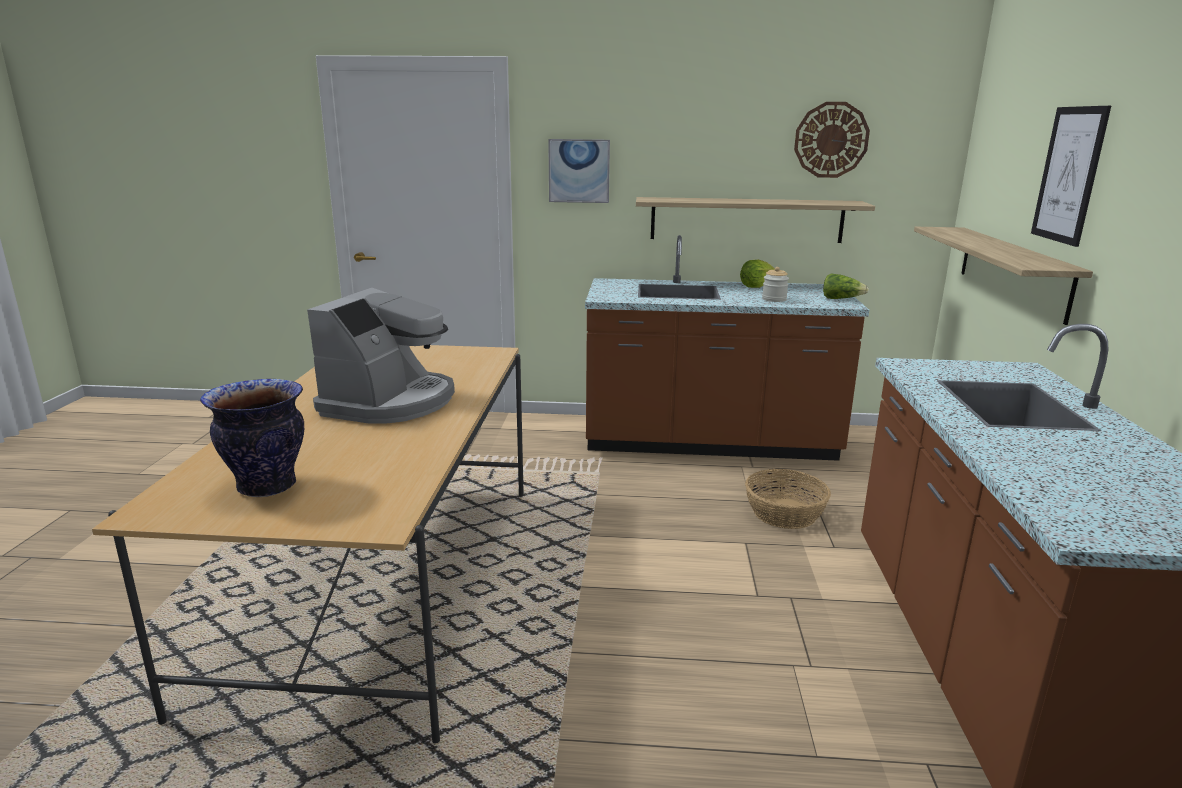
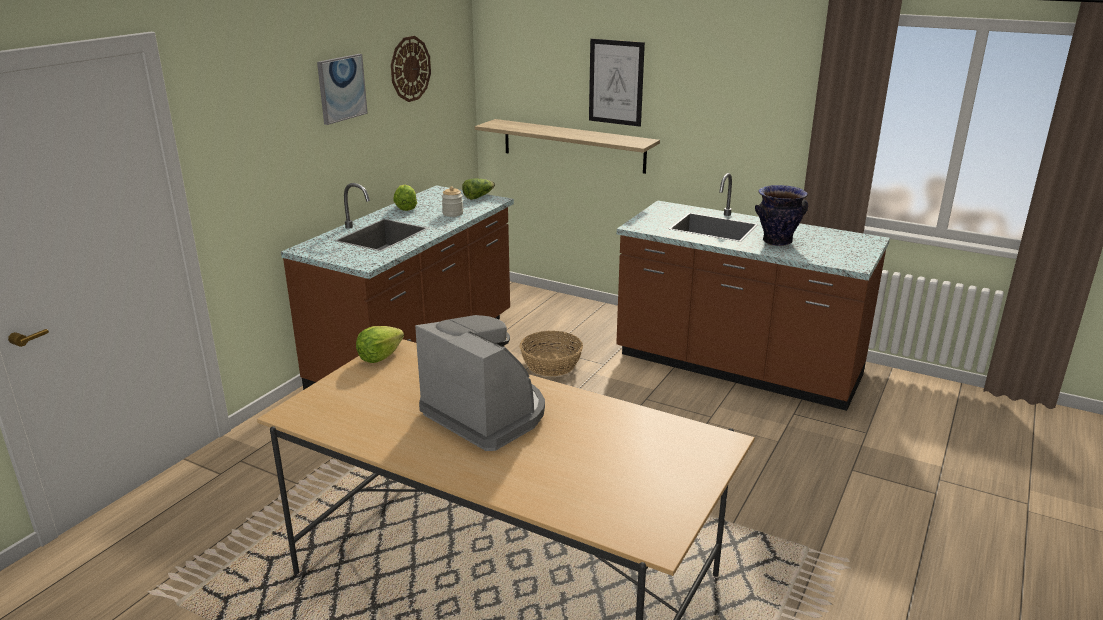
camera: 65 degrees left, 5 degrees up
(268, 486) = (637, 484): vase -> vase (776, 241)
(473, 351) = (380, 357): none -> lettuce
(579, 171) = (244, 145): picture -> picture (341, 88)
(746, 220) = (372, 152): shelf -> none

